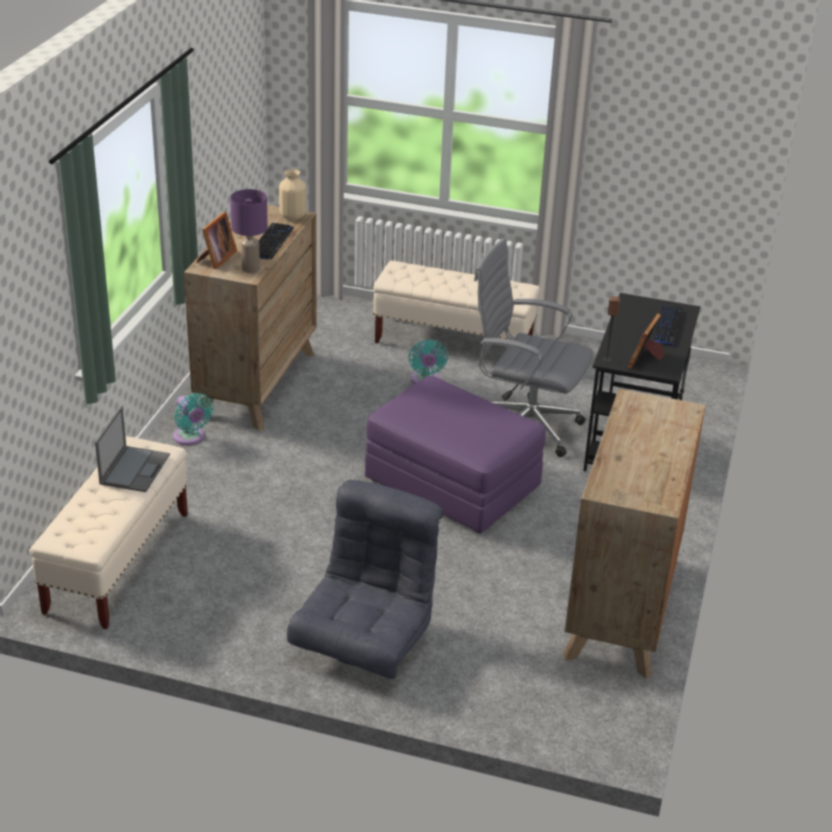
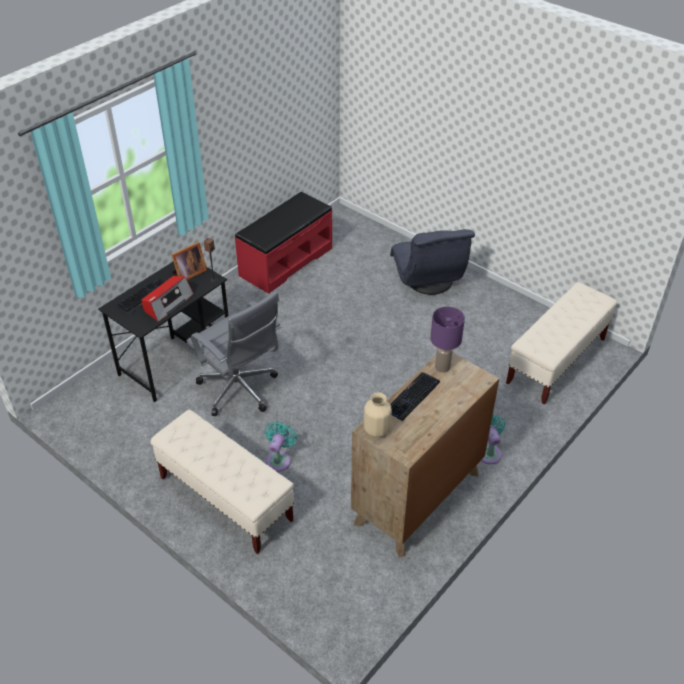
camera: 155 degrees left, 10 degrees up
(135, 469) = (548, 333): laptop -> none
(216, 259) = (467, 387): picture frame -> none
(366, 639) = (428, 280): grey armchair -> grey armchair turned 60 degrees counterclockwise
(453, 484) = (322, 359): purple ottoman -> none
(622, 608) = (285, 261): brown dresser -> red bench
(630, 326) = (167, 303): none -> radio

